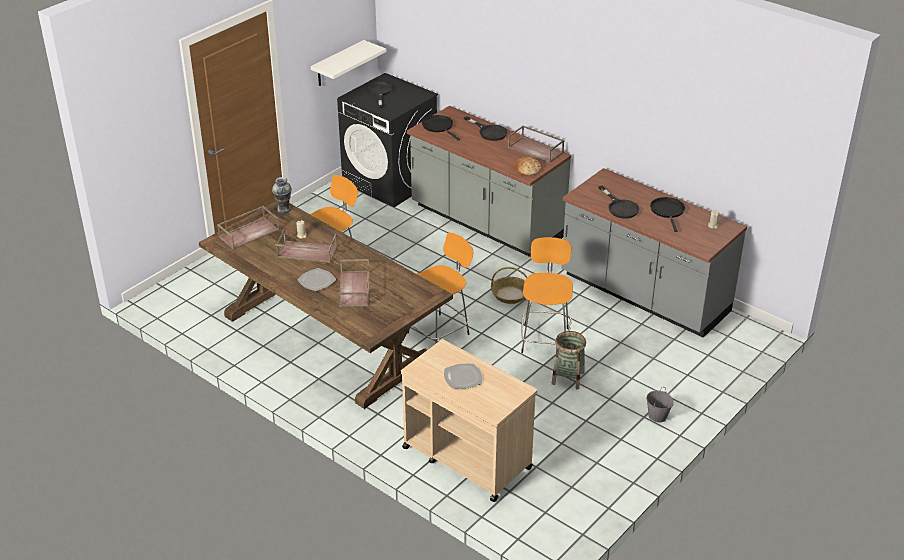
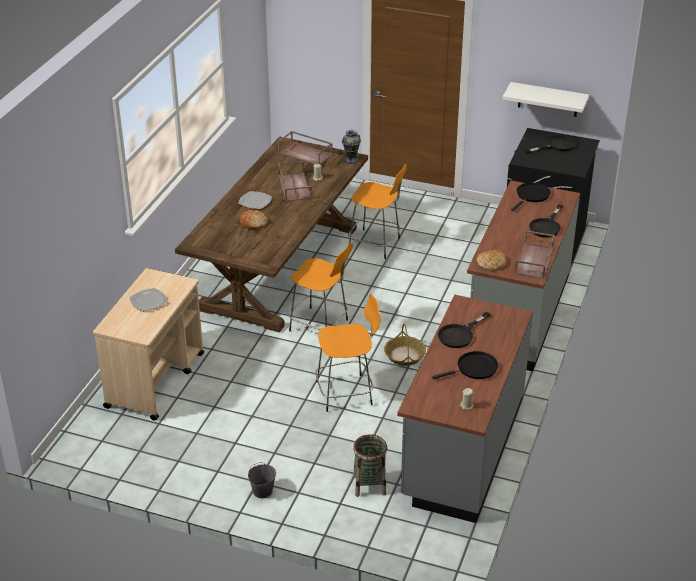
camera: 70 degrees right, 0 degrees up
(355, 289) = (253, 222): brown tray -> bread
(568, 378) = (293, 419): basket -> basket (369, 485)

